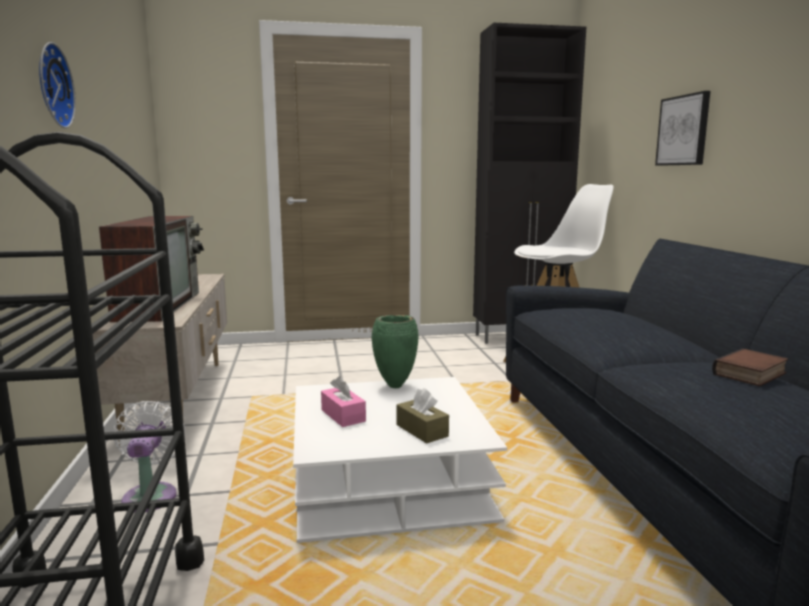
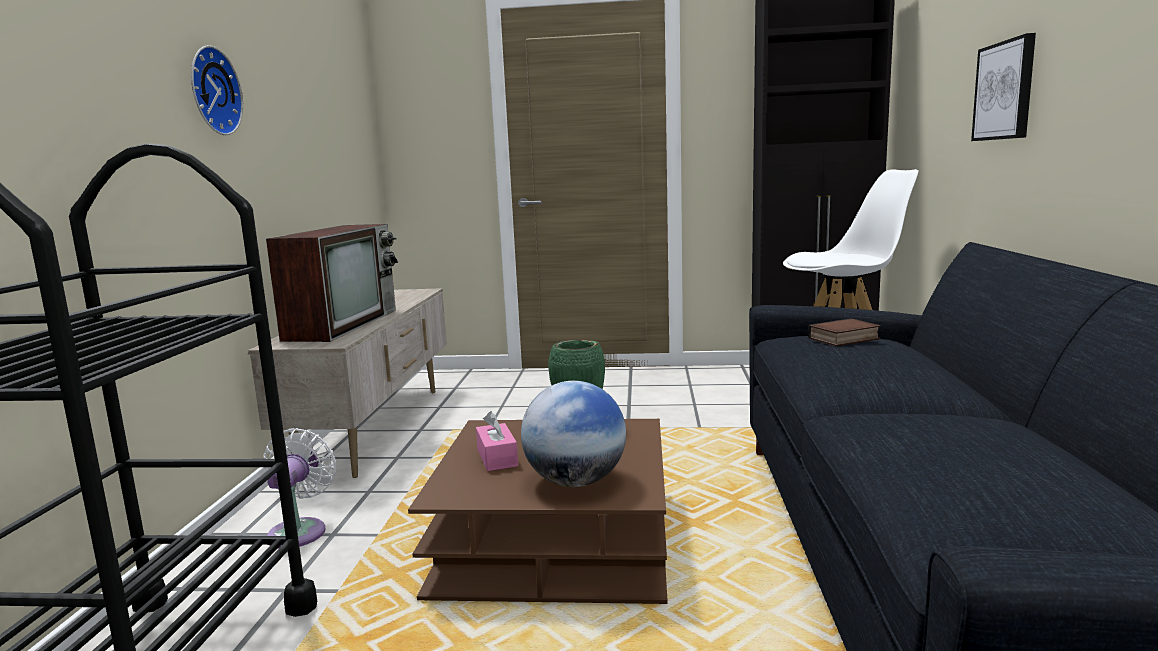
camera: 15 degrees right, 0 degrees up
(388, 482) = (555, 540): white coffee table -> brown coffee table
(422, 430) = (575, 482): brown tissue box -> globe
(751, 374) = (994, 435): book -> book (844, 339)

